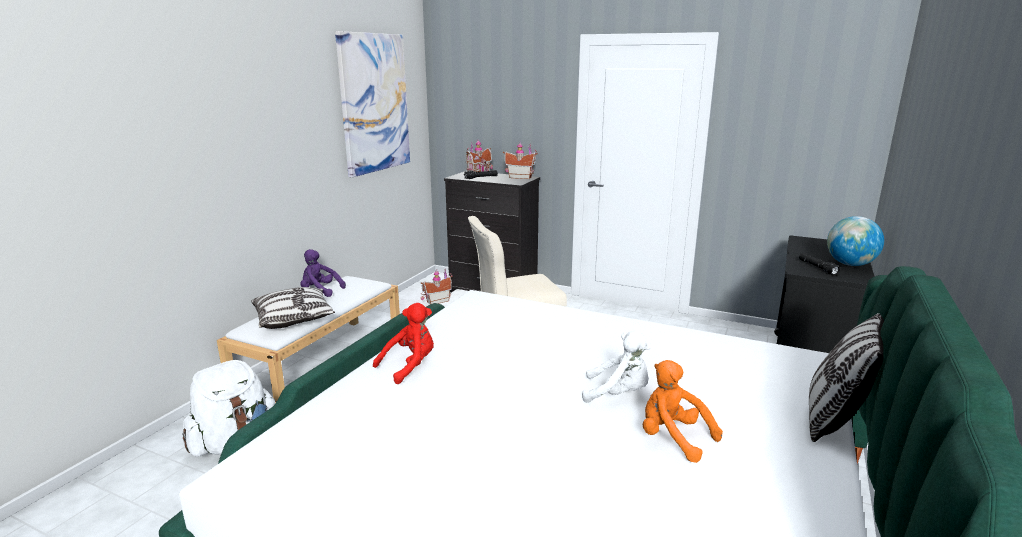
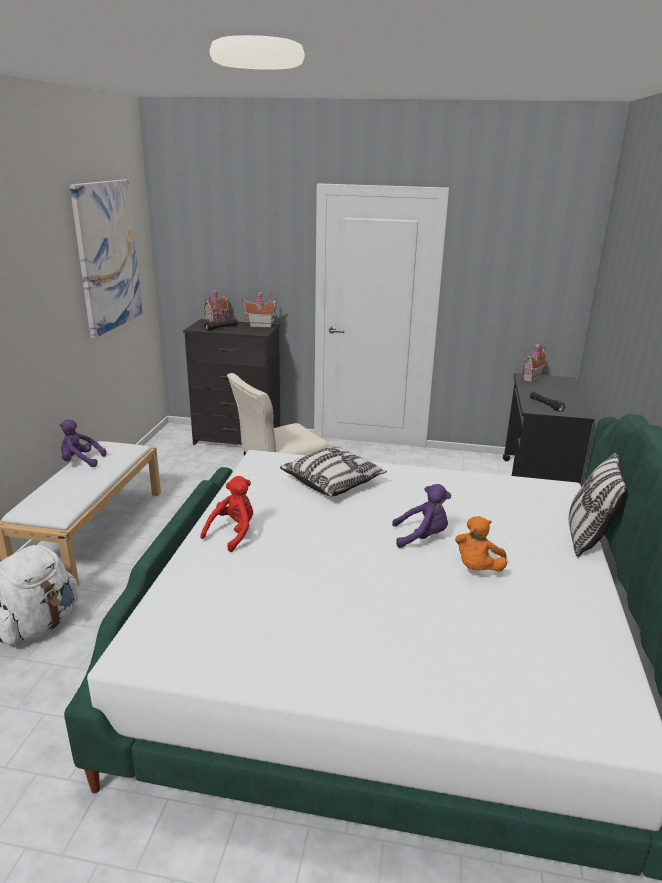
camera: 15 degrees left, 5 degrees up
(294, 319) = (70, 495): pillow -> pillow (333, 482)
(436, 301) = (183, 455): toy house -> toy house (529, 378)
(618, 394) = (422, 537): white plush toy -> purple plush toy
(673, 438) = (477, 568): orange plush toy -> orange plush toy turned 90 degrees counterclockwise
(850, 264) = (569, 400): globe -> none

